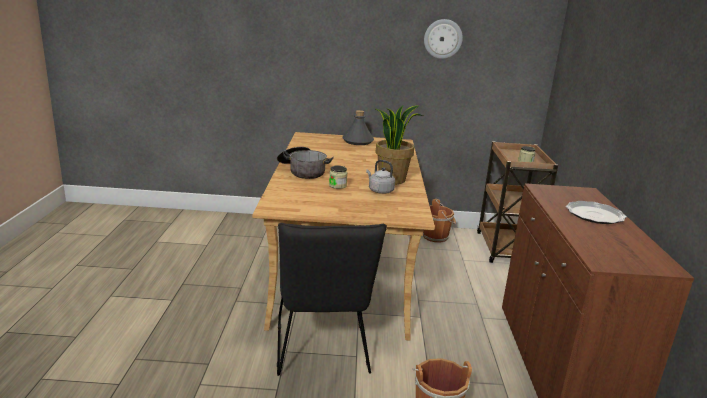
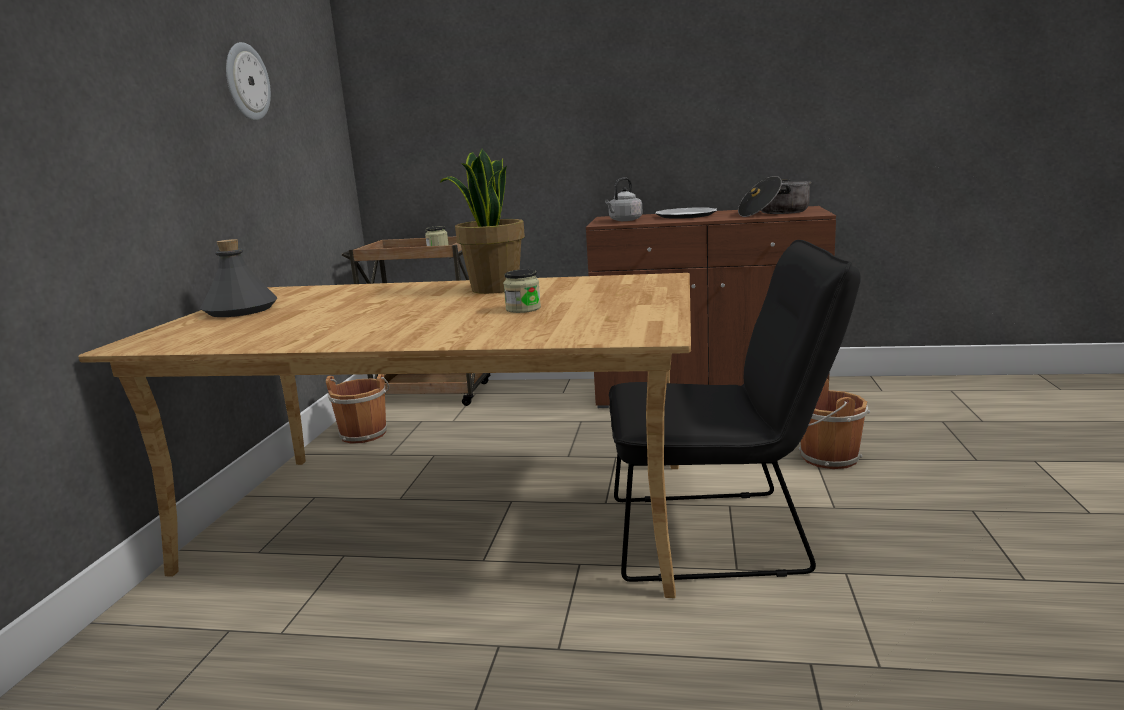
camera: 80 degrees left, 5 degrees down
(302, 171) = (428, 330): cooking pot -> cooking pot (774, 213)
(379, 191) = (550, 291): grey kettle -> grey kettle (624, 220)

